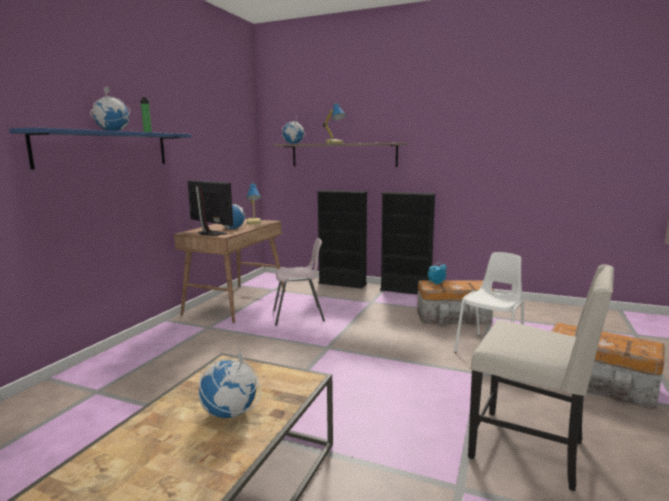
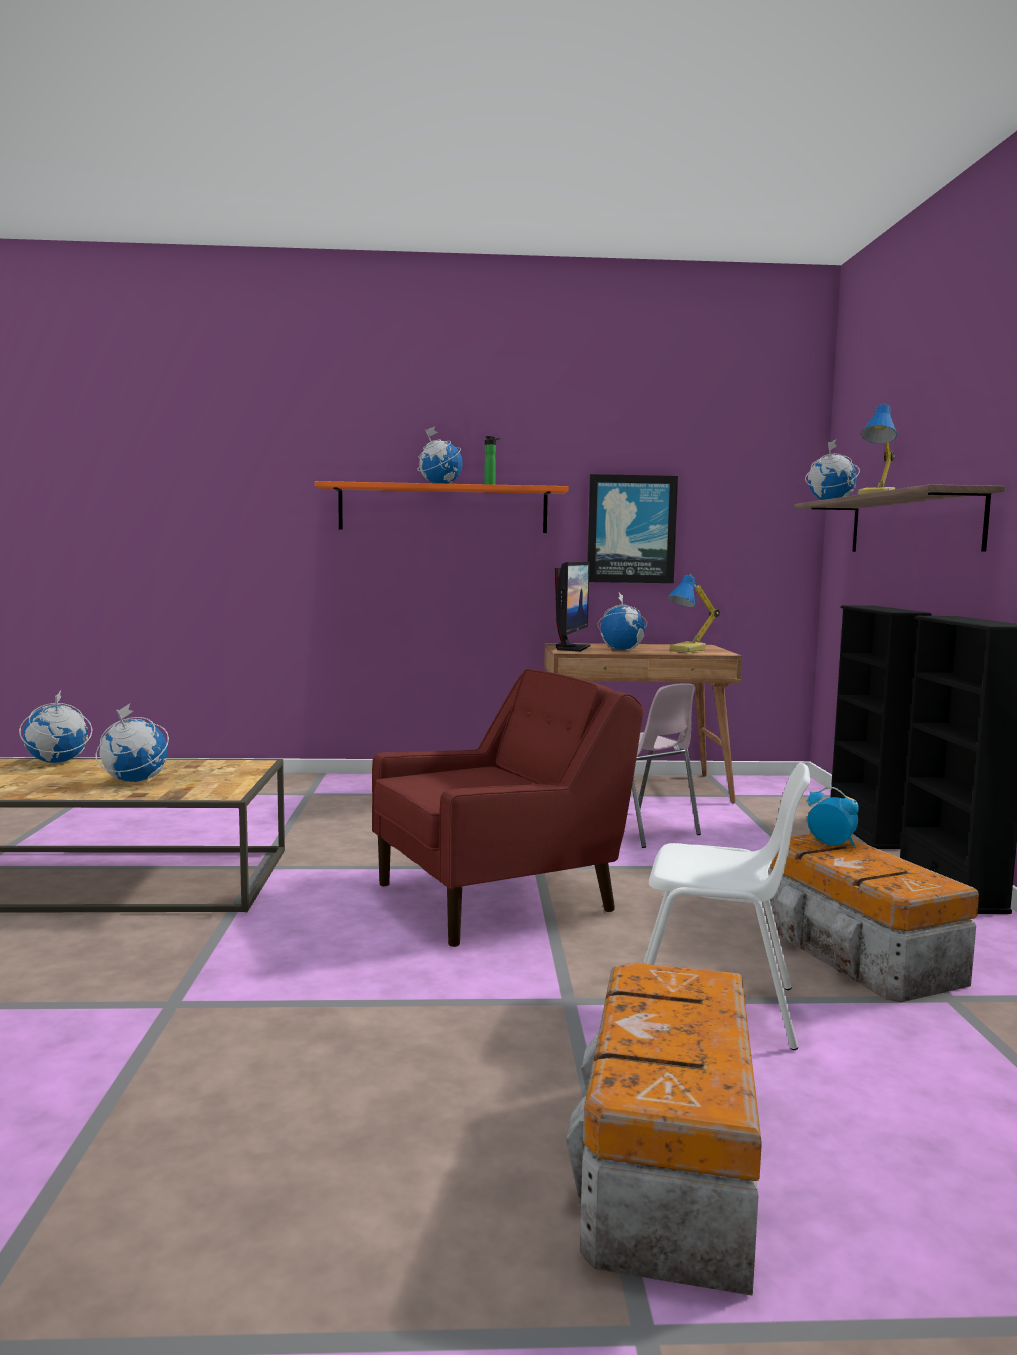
camera: 65 degrees right, 5 degrees down
(96, 458) = (56, 762): none -> globe
(105, 149) = (443, 509): blue shelf -> orange shelf
(200, 158) = (631, 529): none -> picture
(361, 365) = (498, 897): none -> red armchair
(529, 449) = (295, 1060): beige chair -> none

